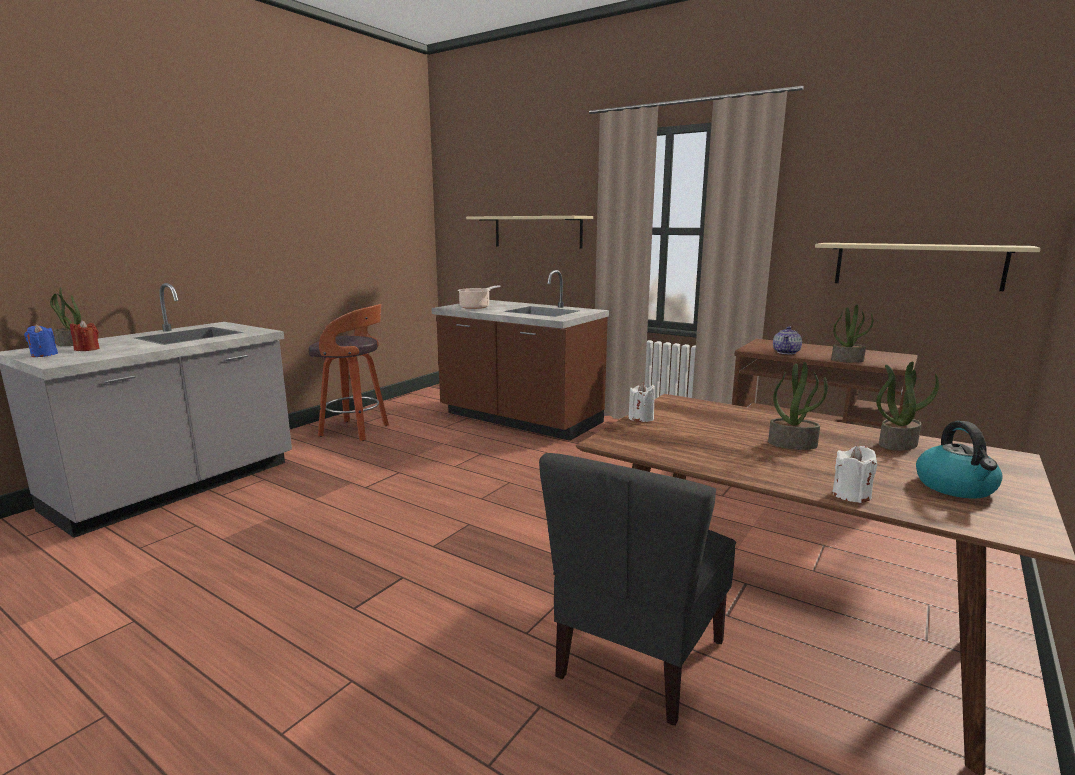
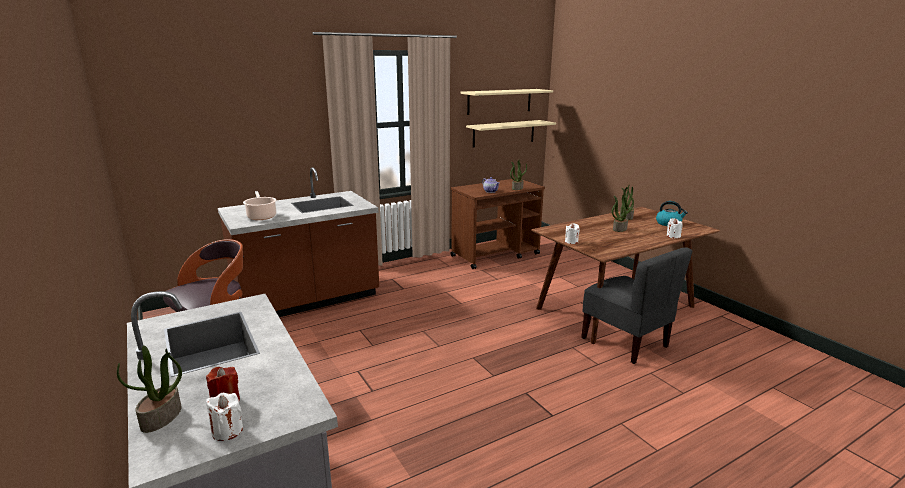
camera: 65 degrees left, 5 degrees up
(44, 355) = (227, 431): blue candle -> white candle
(537, 232) = (258, 135): beige shelf -> beige shelf (499, 101)

